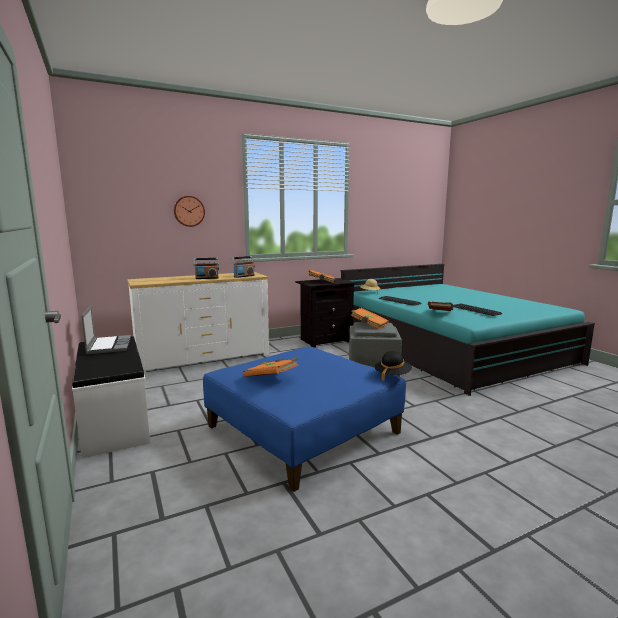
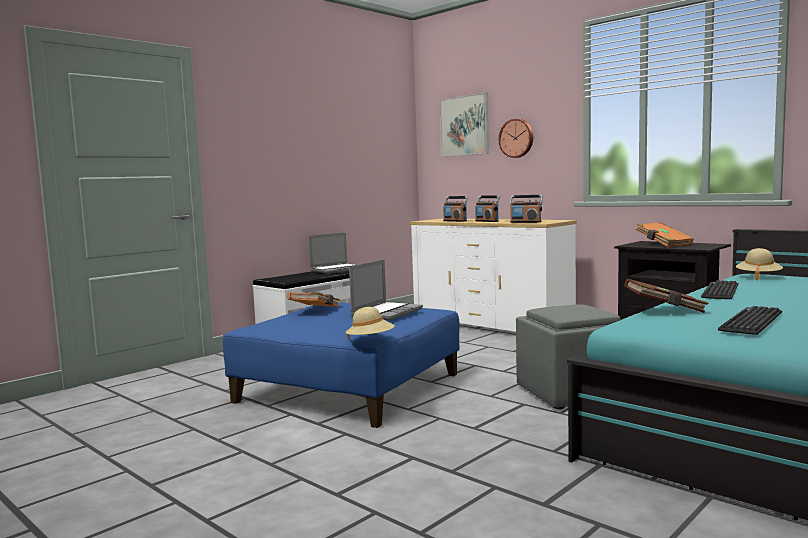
camera: 70 degrees right, 5 degrees down
(131, 195) = (464, 125): none -> picture
(177, 280) = (455, 221): none -> radio
(316, 359) = (386, 312): none -> laptop
(369, 325) = (569, 308): orange book -> none
(392, 375) = (370, 341): black hat -> beige hat

